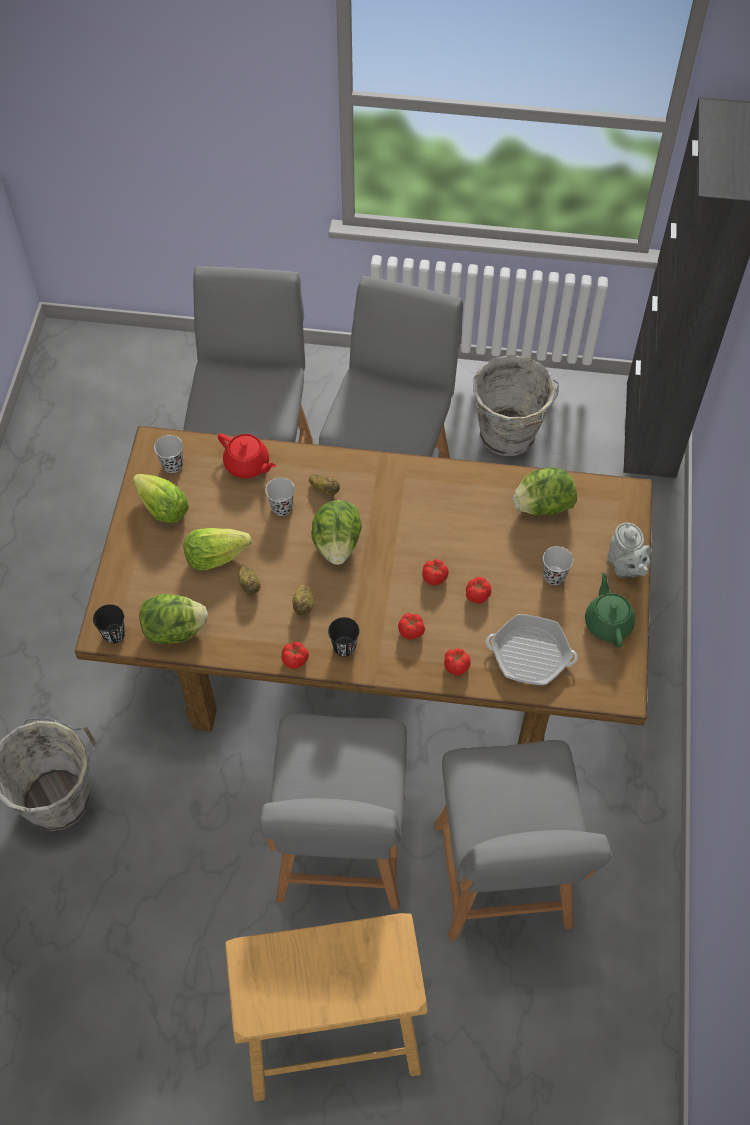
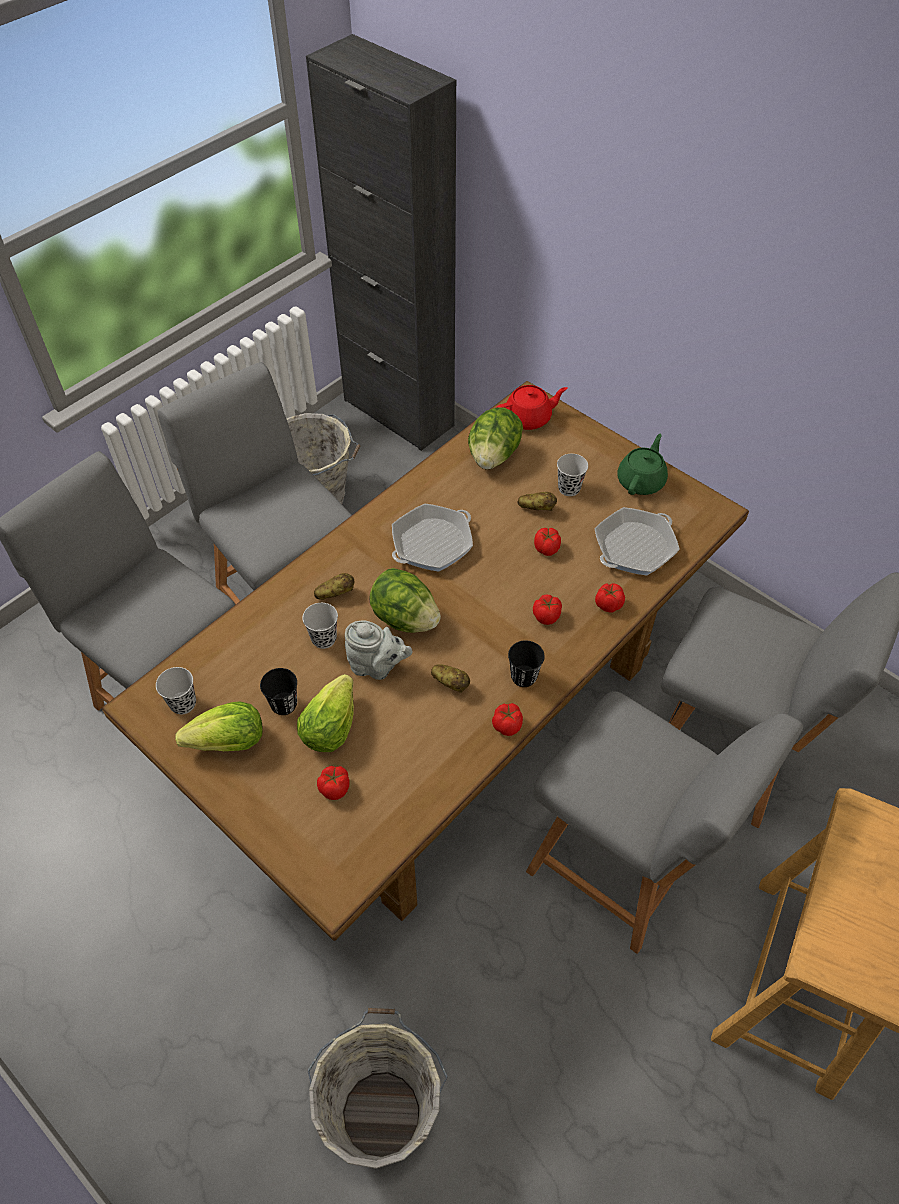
camera: 55 degrees left, 5 degrees down
(114, 634) = (344, 878): black cup -> black cup (284, 704)
(175, 630) = (388, 814): lettuce -> none
(247, 465) = (247, 639): red teapot -> red teapot (529, 418)
(250, 585) = (390, 715): potato -> potato (536, 508)
(419, 519) = (432, 543): none -> frying pan
(435, 577) = (503, 567): tomato -> tomato (335, 788)
(608, 622) = (641, 481): green teapot -> green teapot turned 90 degrees clockwise
(625, 567) = (596, 441): grey teapot -> grey teapot (377, 666)

